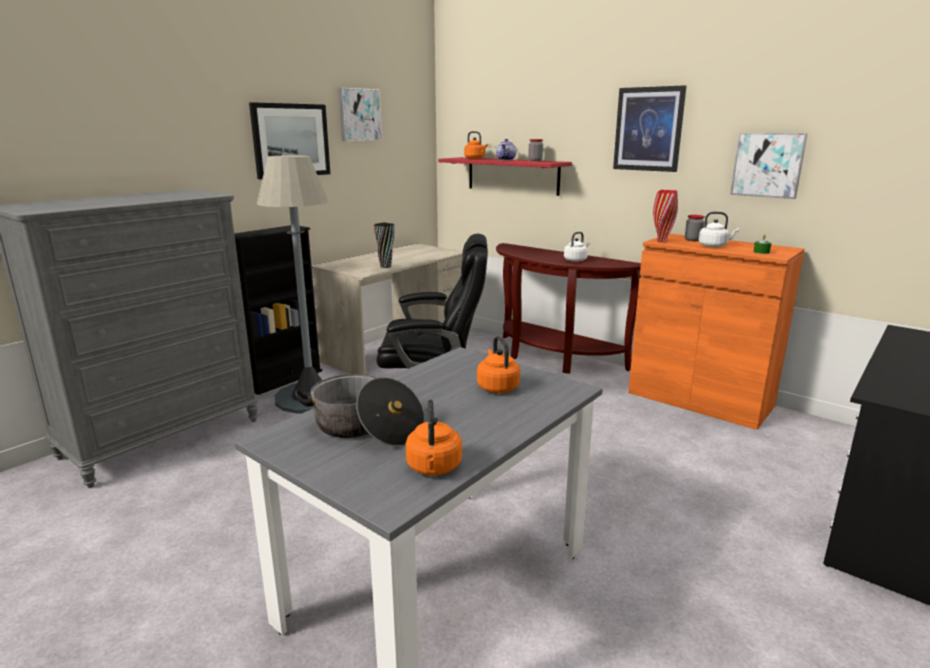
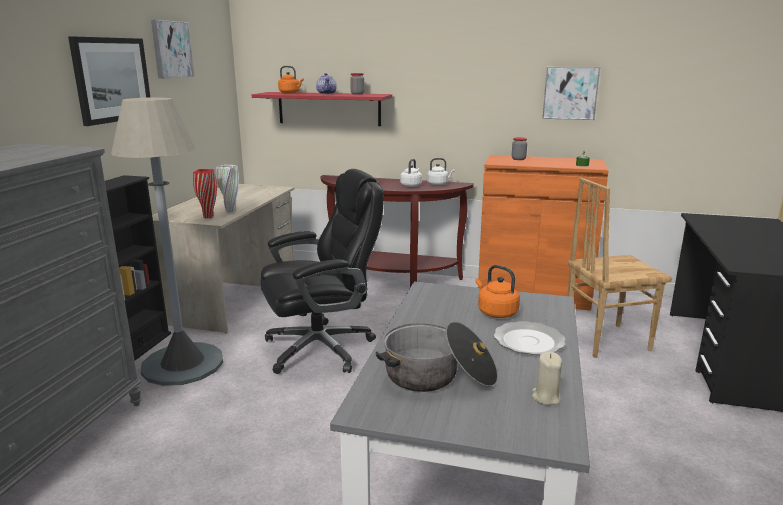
camera: 25 degrees left, 0 degrees up
(385, 267) = (231, 211): black vase -> white vase
(434, 468) = (545, 397): orange kettle -> beige candle
(492, 417) = (529, 340): none -> plate
(648, 129) = (465, 63): picture -> none
(662, 241) = (498, 162): red vase -> red vase (208, 217)
(714, 246) = (542, 163): white kettle -> white kettle (438, 184)
(745, 464) = (605, 340): none -> brown chair

